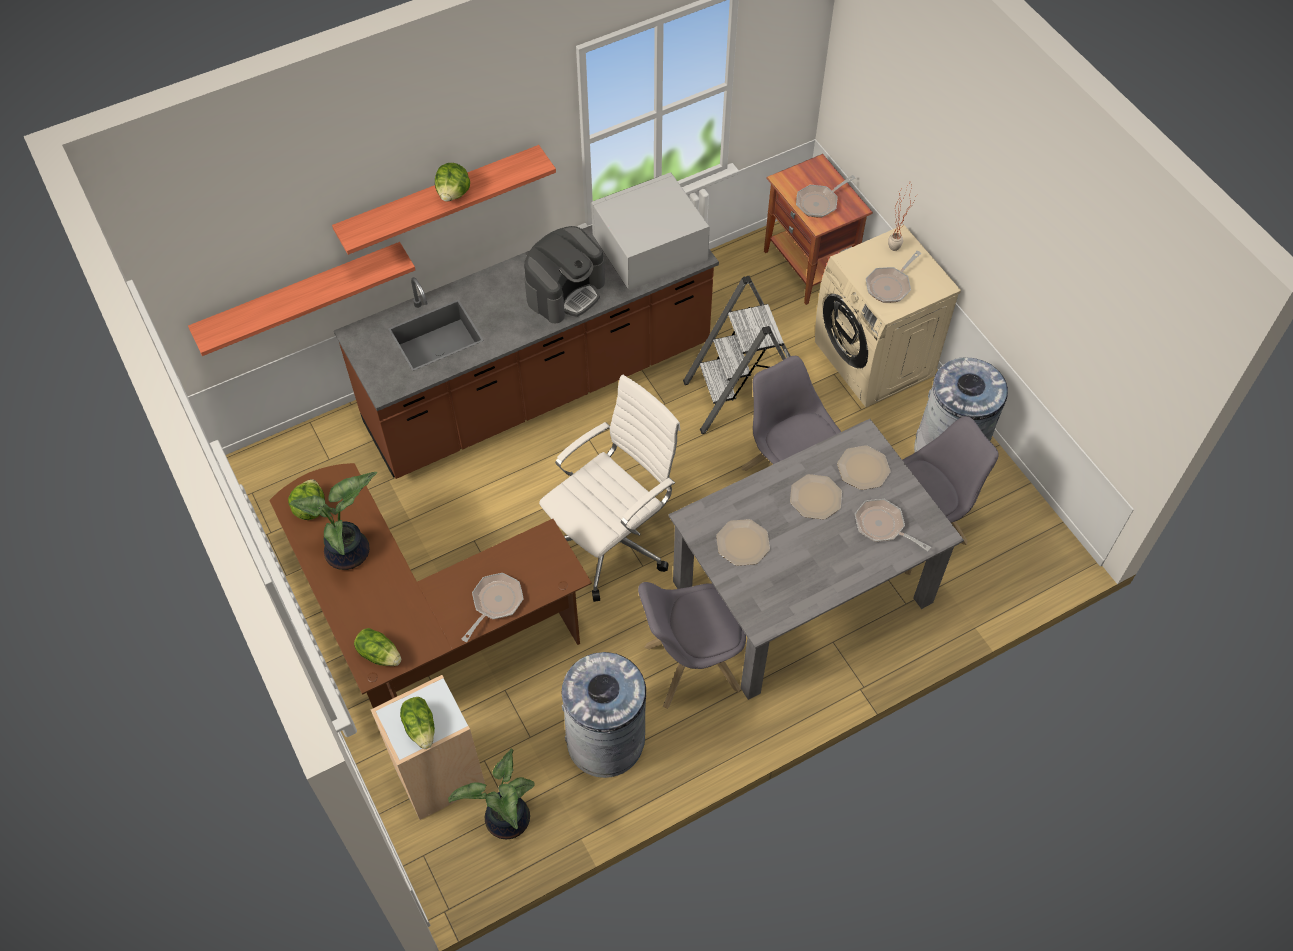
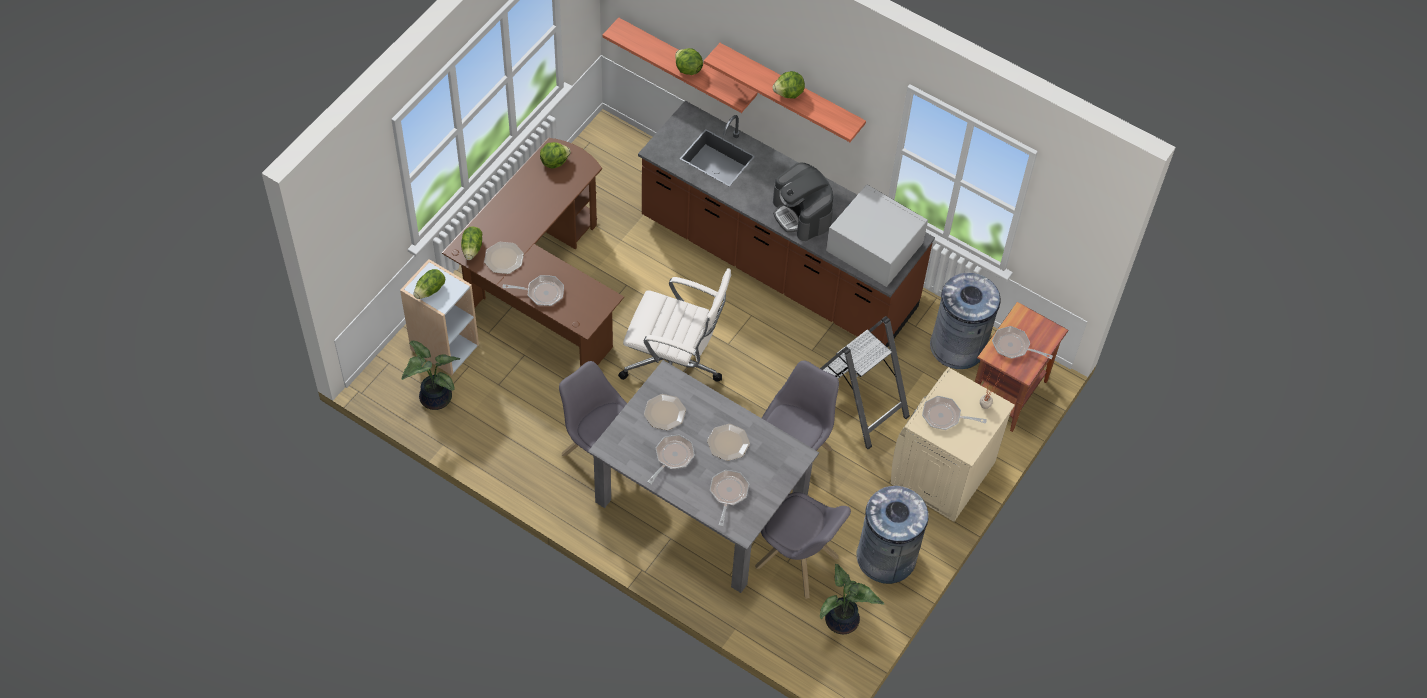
camera: 60 degrees right, 0 degrees up
(319, 291) = (688, 69): none -> lettuce
(350, 553) = (534, 199): potted plant -> potted plant (842, 622)
(565, 291) = (802, 214): coffee machine -> coffee machine turned 45 degrees clockwise
(606, 741) = (519, 429): grey trash can -> grey trash can (958, 346)
(807, 561) = (672, 457): none -> frying pan
(863, 468) = (771, 463): plate -> plate (504, 258)

